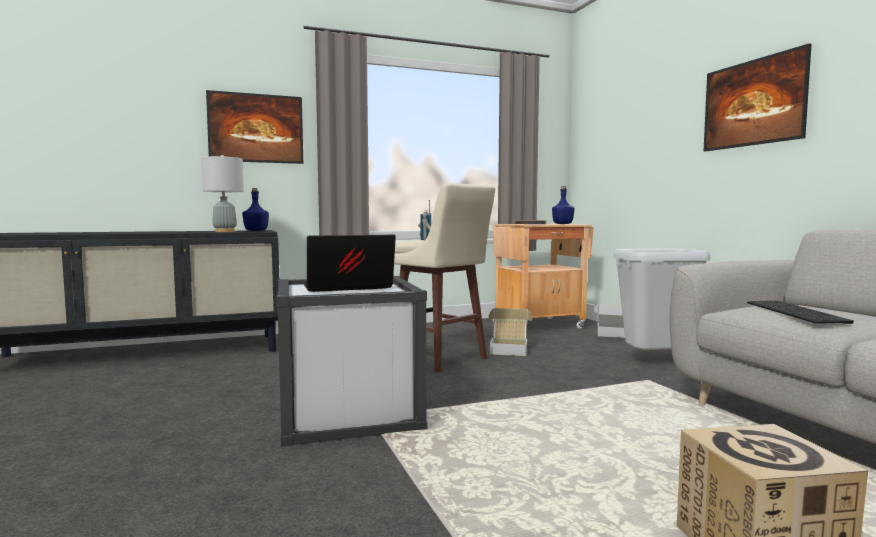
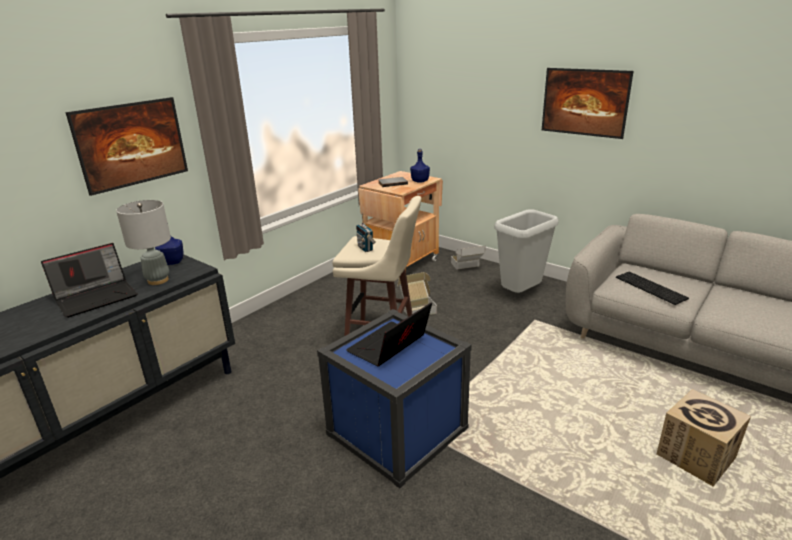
camera: 30 degrees left, 20 degrees up
(171, 232) = (97, 297): none -> laptop
(348, 413) = (397, 432): white storage box -> blue storage box

